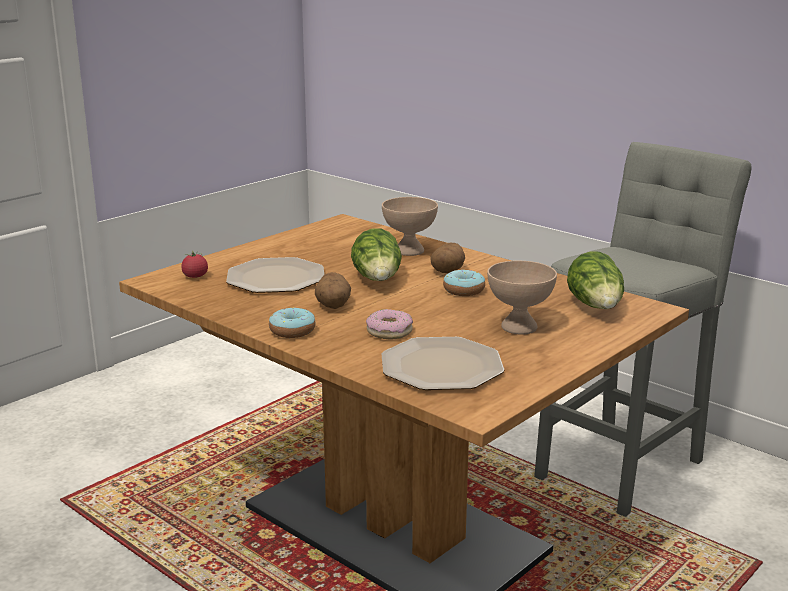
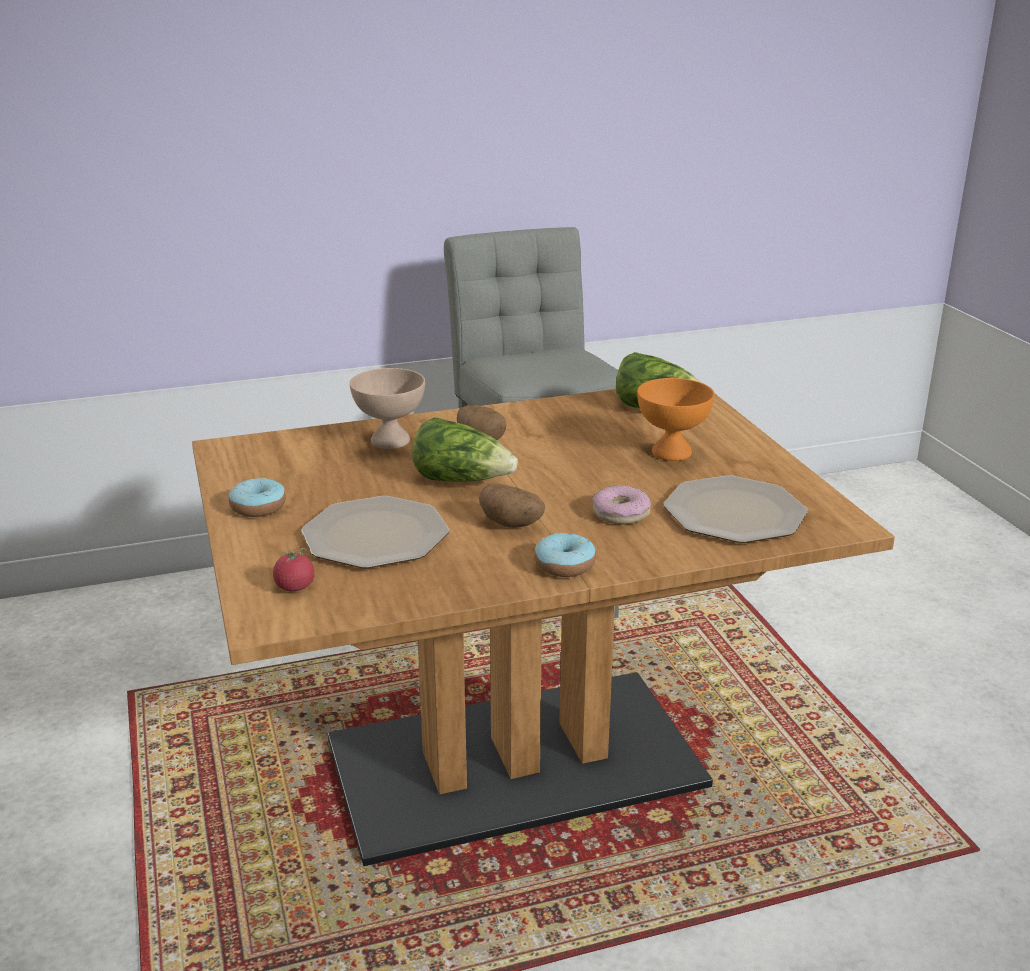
camera: 60 degrees left, 5 degrees up
(463, 290) = (547, 448): donut -> donut (258, 507)
(517, 327) = (671, 453): beige bowl -> orange bowl

